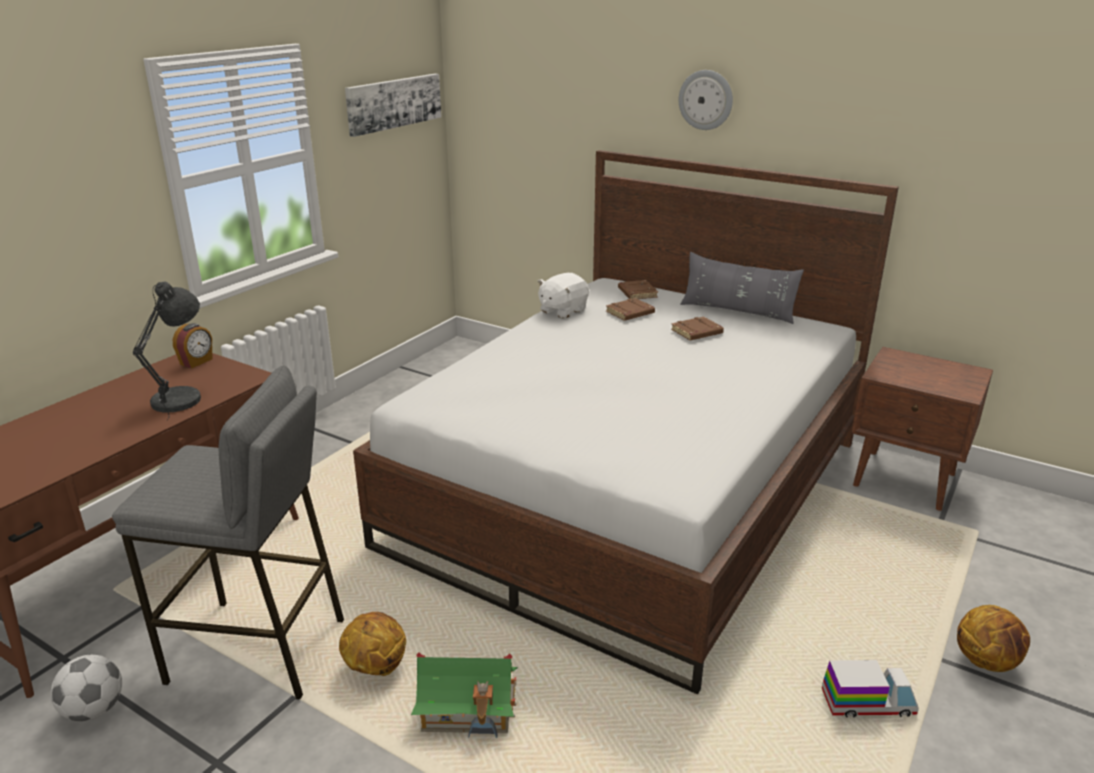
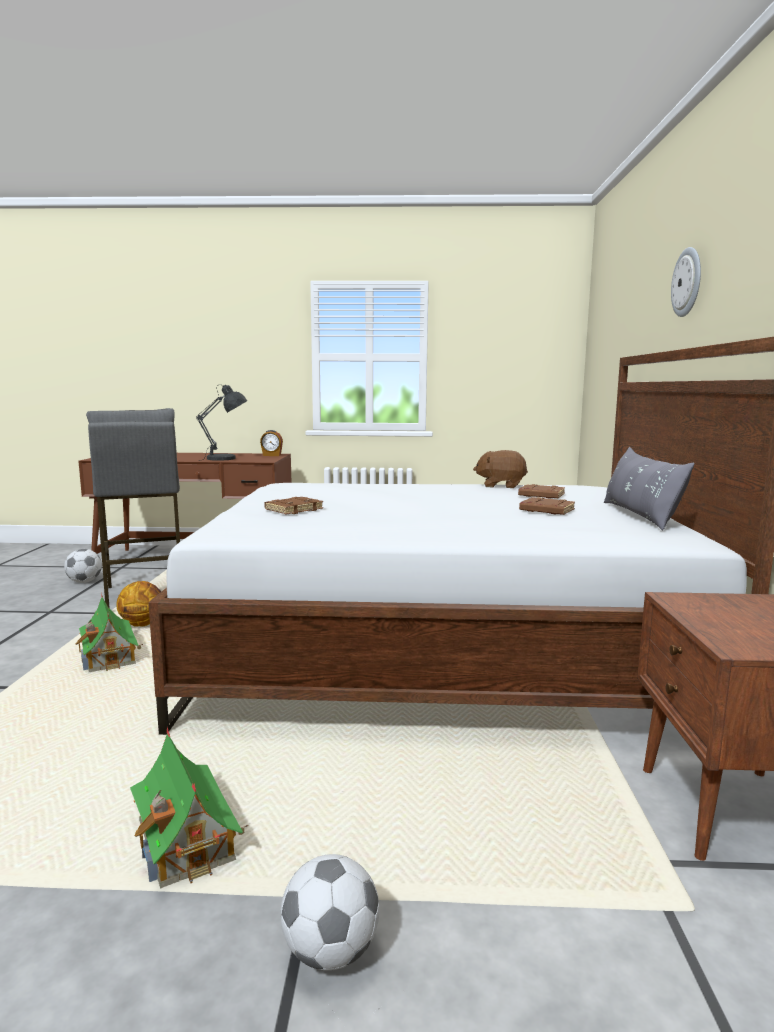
camera: 60 degrees right, 15 degrees down
(393, 103) = (519, 333): picture -> none
(562, 311) = (501, 485): white plush toy -> brown plush toy
(636, 293) = (592, 493): brown book -> brown book (294, 509)
(867, 704) = (185, 841): toy truck -> toy house
(987, 661) = (330, 951): basketball -> football

